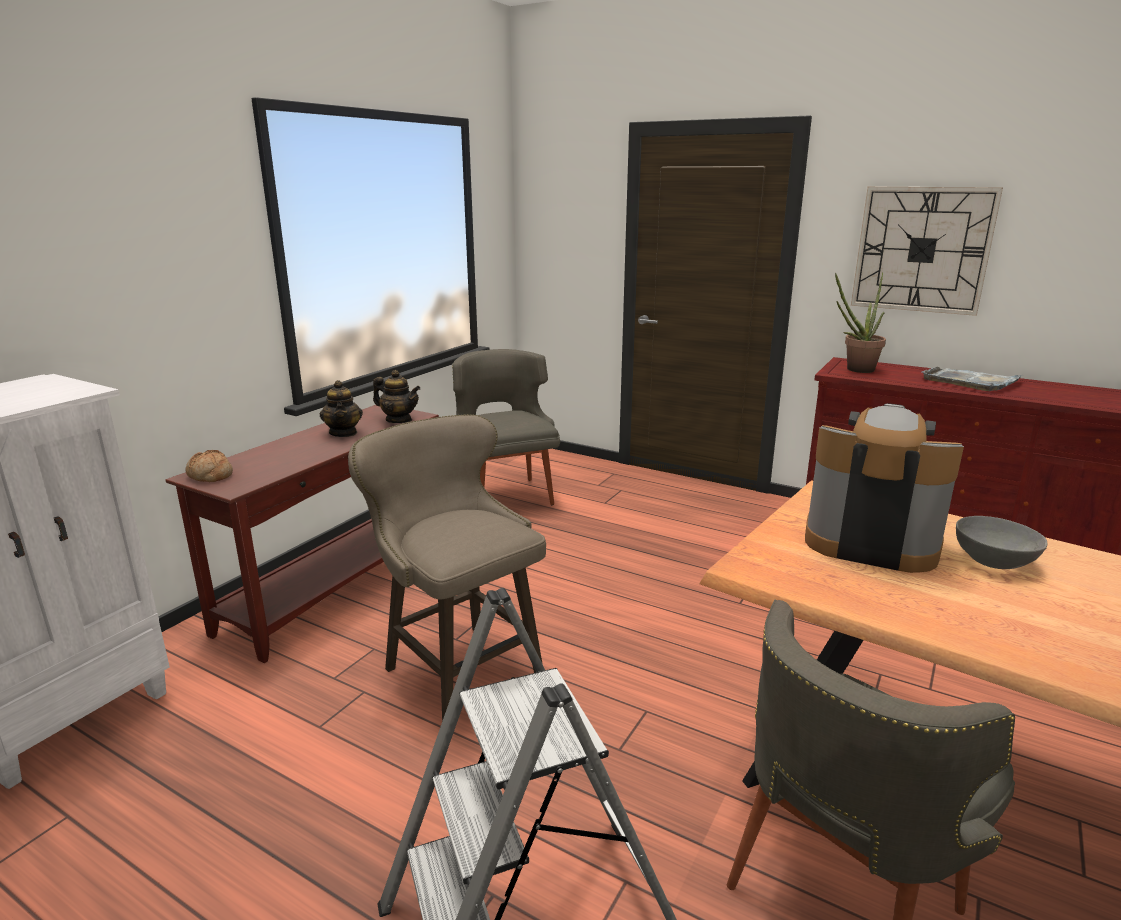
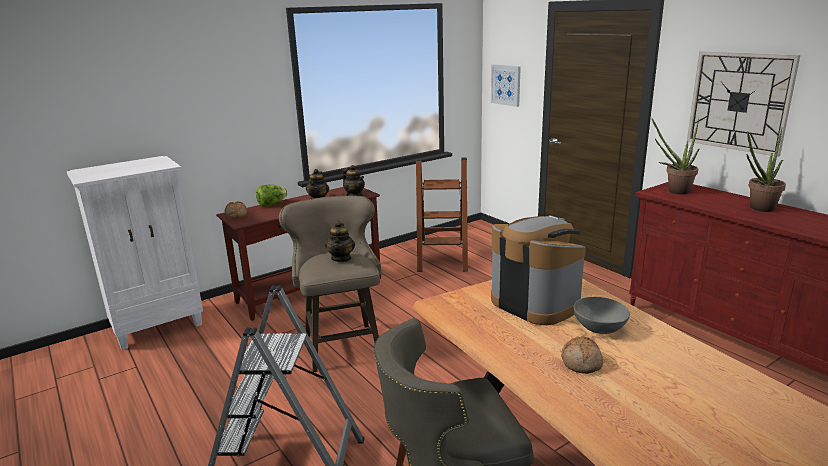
camera: 25 degrees right, 0 degrees up
(264, 450) = (272, 204): none -> lettuce
(472, 523) = (341, 258): none -> teapot
(506, 498) = (442, 254): grey chair -> brown step ladder
(559, 244) = (506, 85): none -> picture
(970, 381) = (758, 209): grey tray -> potted plant
(1044, 617) = (581, 362): none -> bread

